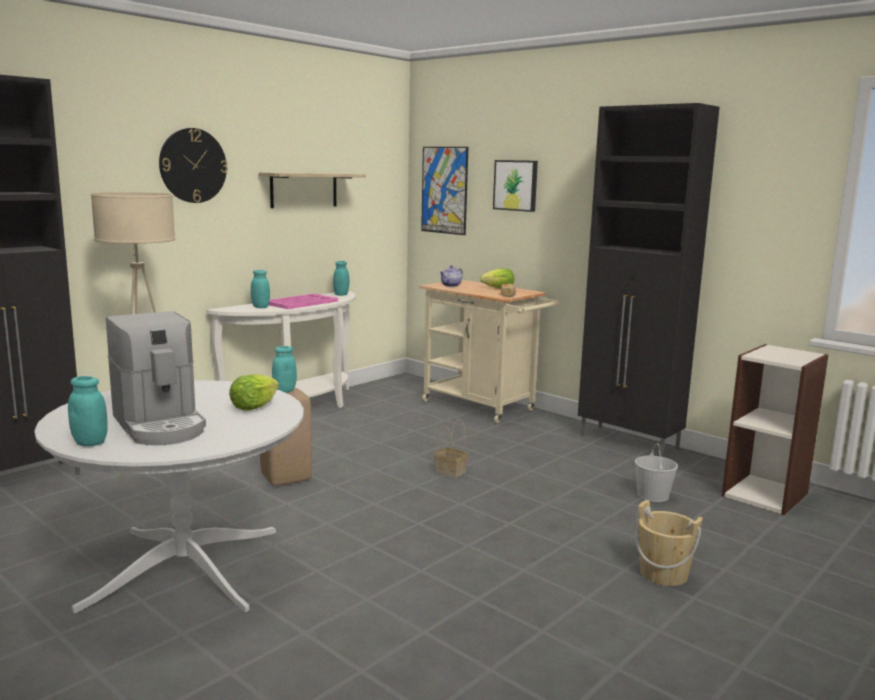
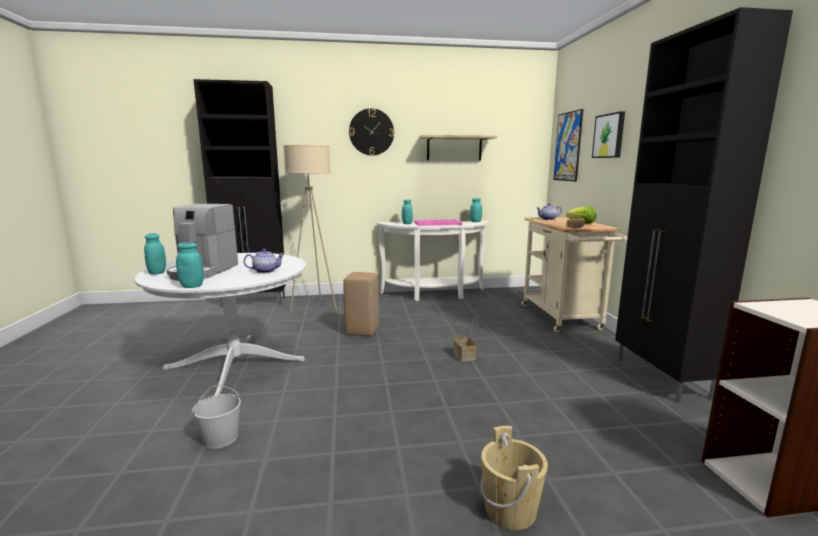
camera: 40 degrees right, 0 degrees up
(253, 407) = (265, 271): lettuce -> teapot
(284, 390) = (363, 273): turquoise jar -> turquoise jar (192, 286)
(653, 495) = (615, 432): white bucket -> white bucket (220, 438)

